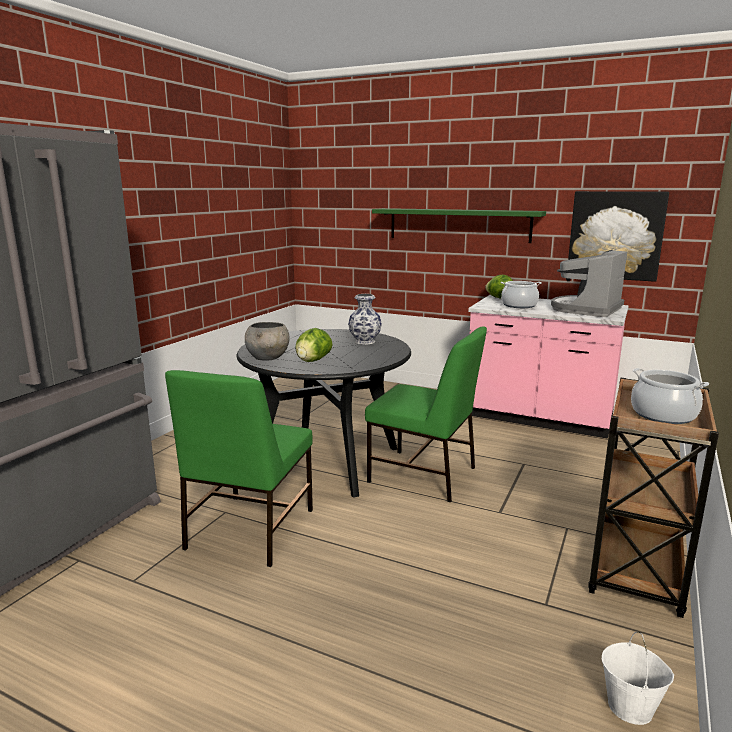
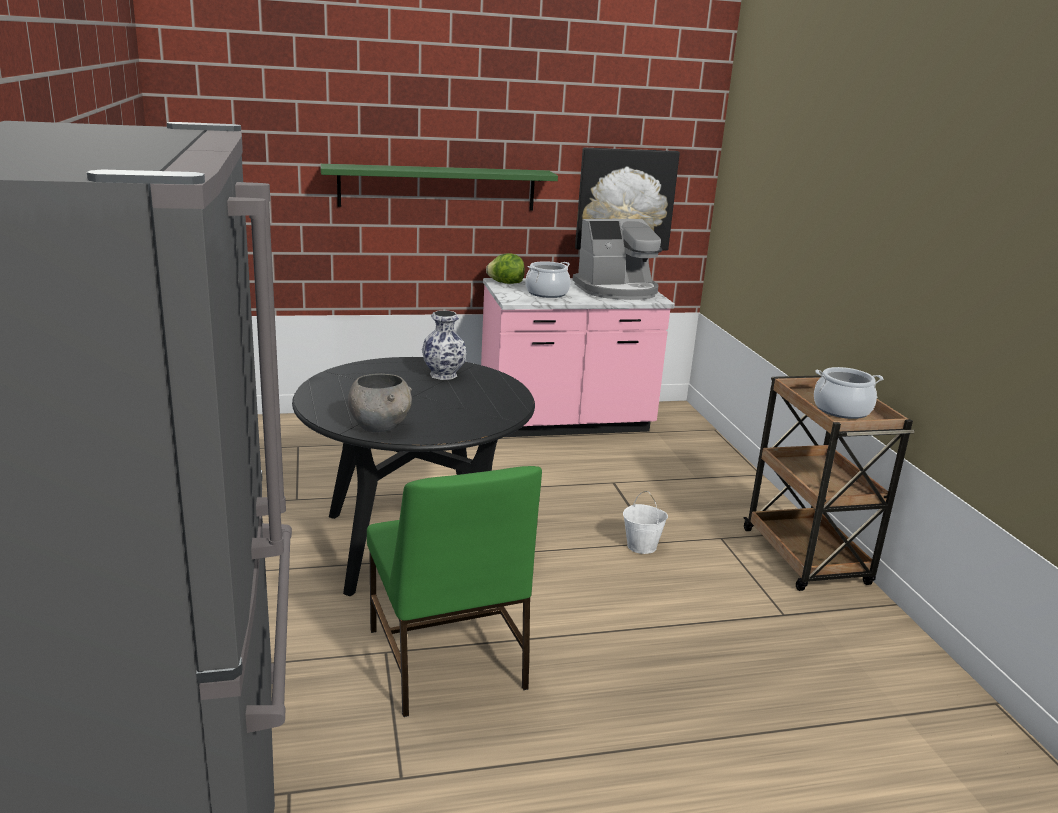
camera: 40 degrees left, 5 degrees up
(313, 361) = (441, 418): lettuce -> none
(424, 475) = (540, 527): green chair -> none
(586, 309) = (617, 290): coffee machine -> coffee machine turned 105 degrees counterclockwise
(630, 707) = (911, 667): white bucket -> white bucket (642, 546)

